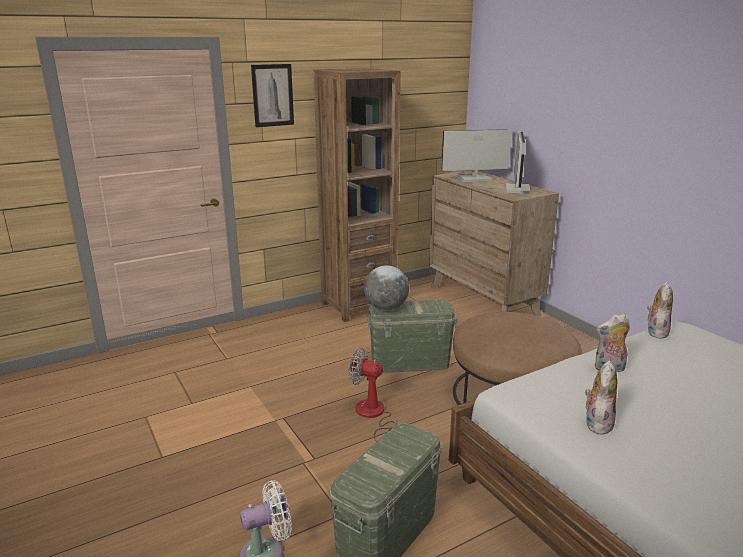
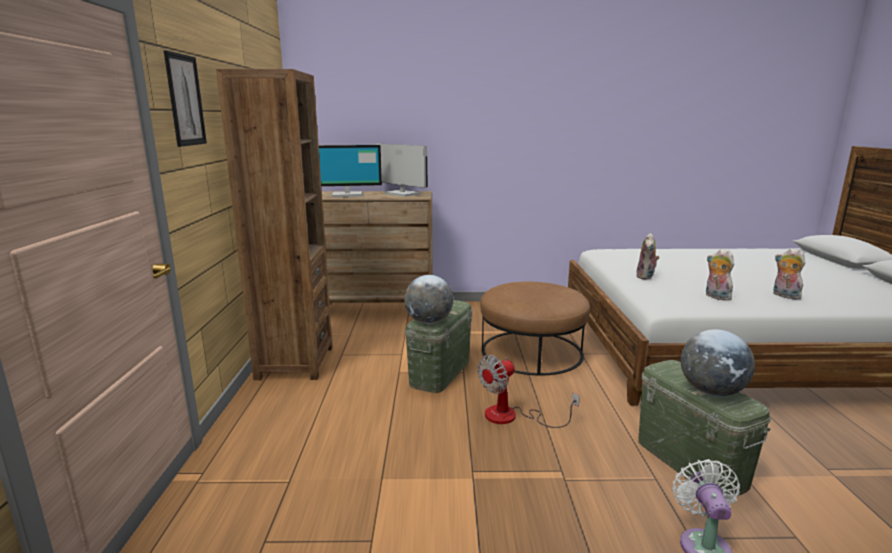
camera: 60 degrees left, 5 degrees down
(377, 465) = (712, 391): none -> globe
(474, 179) = (347, 195): monitor -> monitor turned 120 degrees counterclockwise
(655, 332) = (601, 256): plush toy -> plush toy (784, 296)

